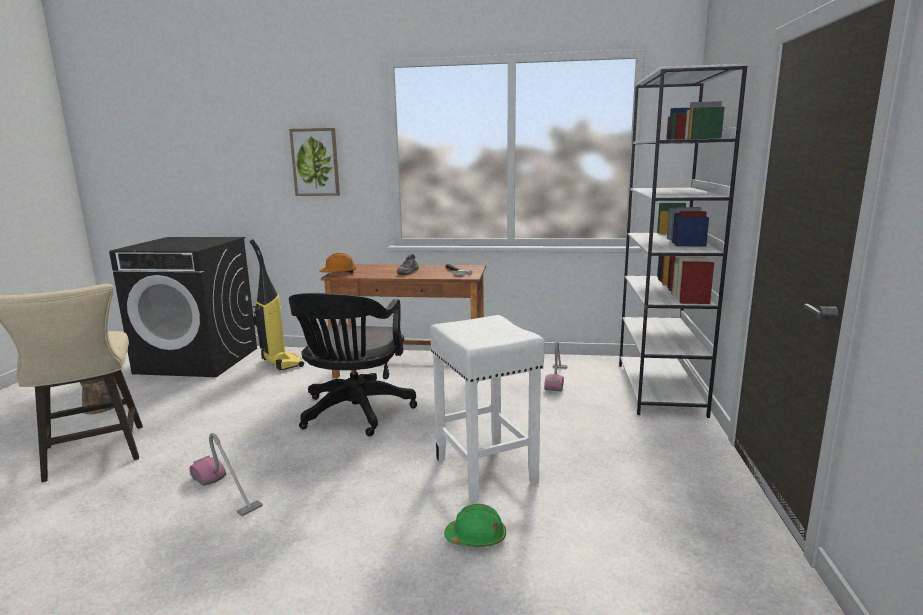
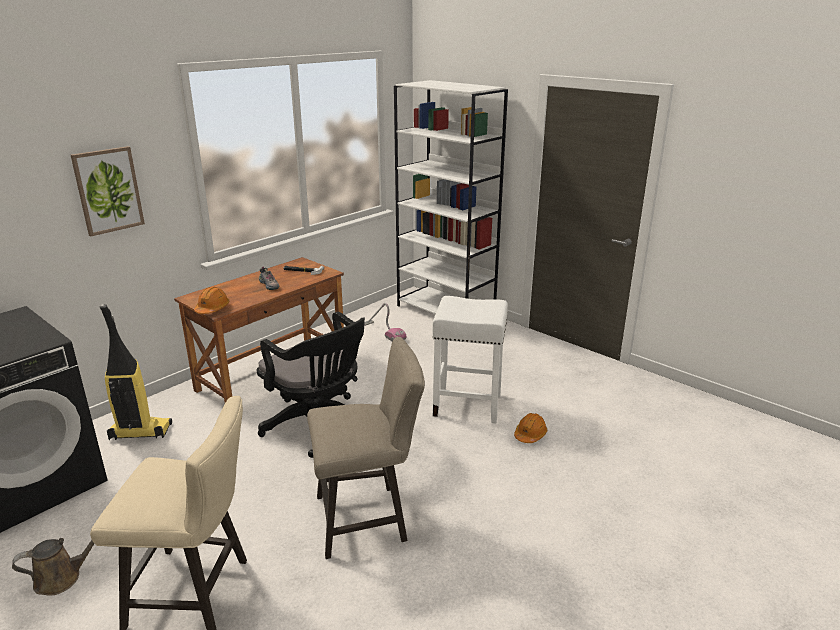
camera: 55 degrees left, 10 degrees up
(225, 490) = (368, 518): vacuum cleaner -> beige stool
(476, 537) = (530, 435): green hard hat -> orange hard hat

